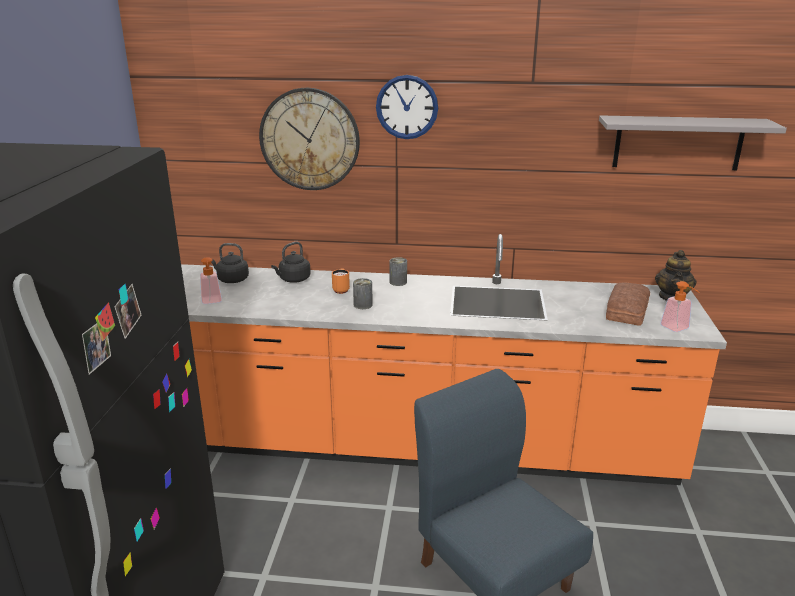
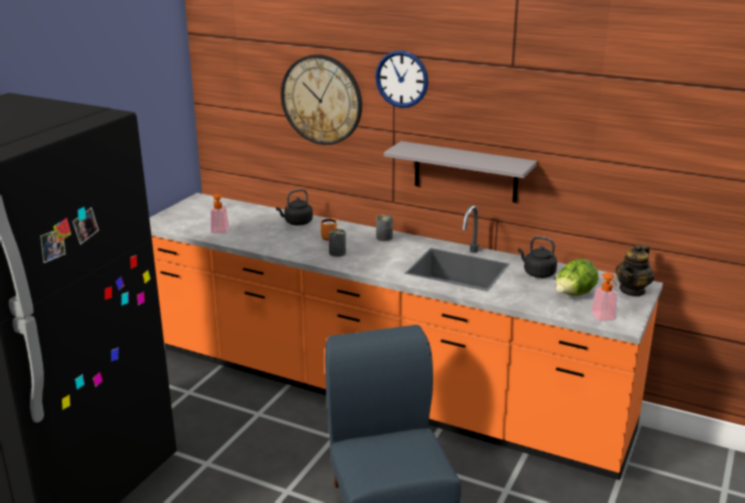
camera: 20 degrees right, 0 degrees up
(231, 280) = (247, 215): black kettle -> black kettle (537, 273)
(628, 311) = (573, 295): bread -> lettuce
(678, 143) = (650, 137): grey shelf -> grey shelf (465, 172)

